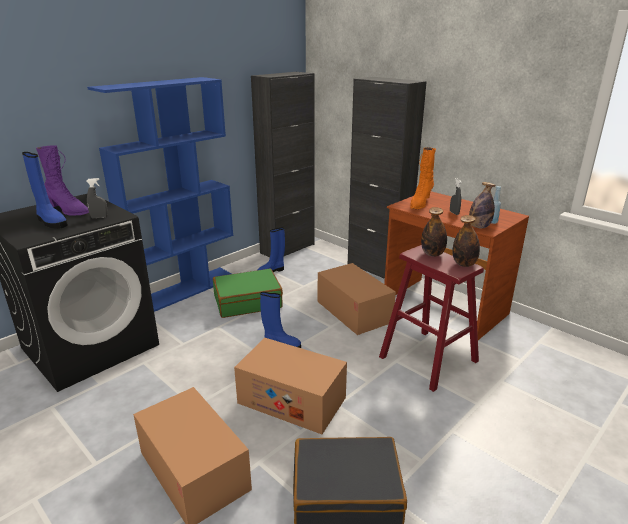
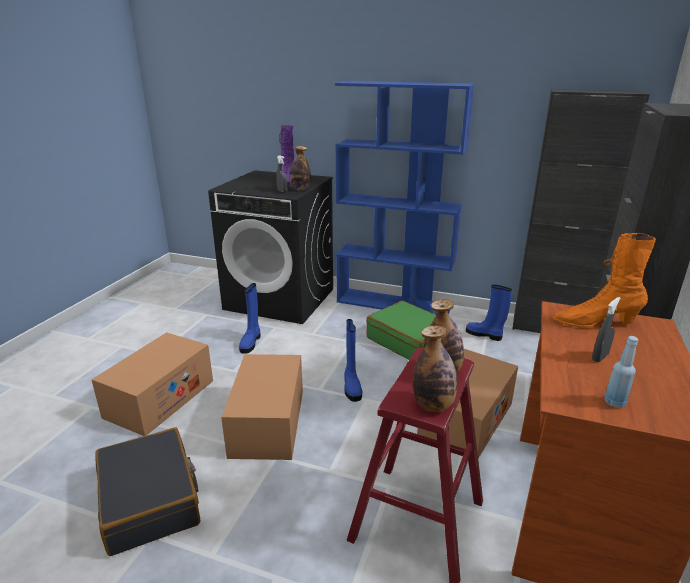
camera: 65 degrees right, 0 degrees up
(51, 222) = (261, 184): blue boot -> blue boot (251, 342)
(479, 227) = (567, 389): bottle -> bottle (300, 189)

